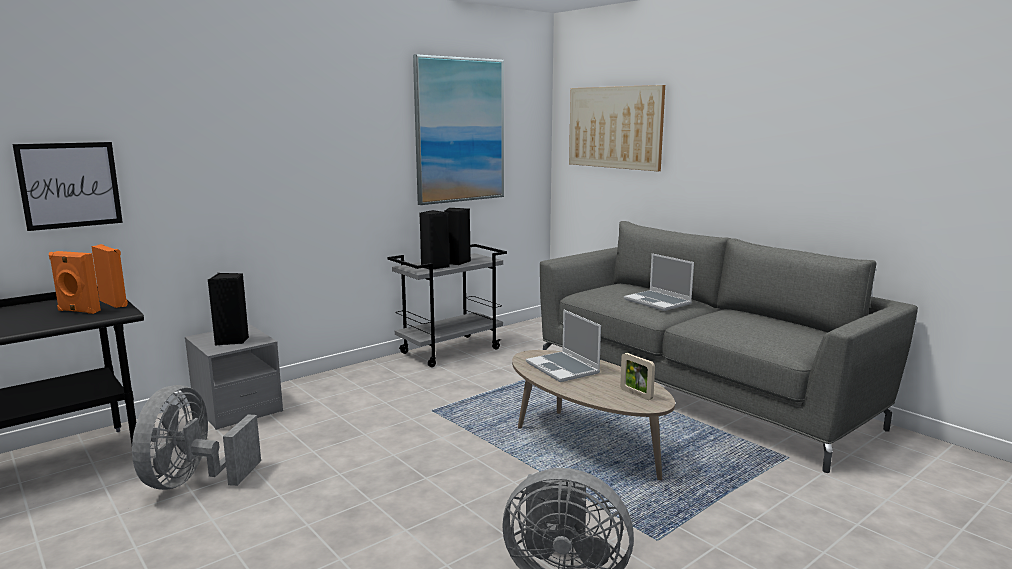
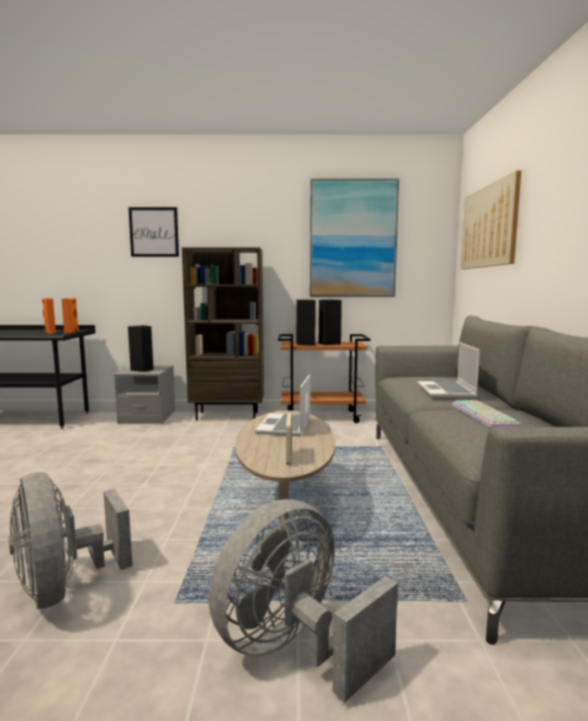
camera: 40 degrees right, 5 degrees down
(70, 185) = (77, 265): picture -> picture (154, 232)
(193, 481) = (58, 443): grey fan -> grey fan (294, 648)
(343, 378) = (228, 416): none -> brown bookcase
(450, 350) = (322, 416): grey cart -> brown cart
(731, 319) = (485, 415): none -> keyboard

